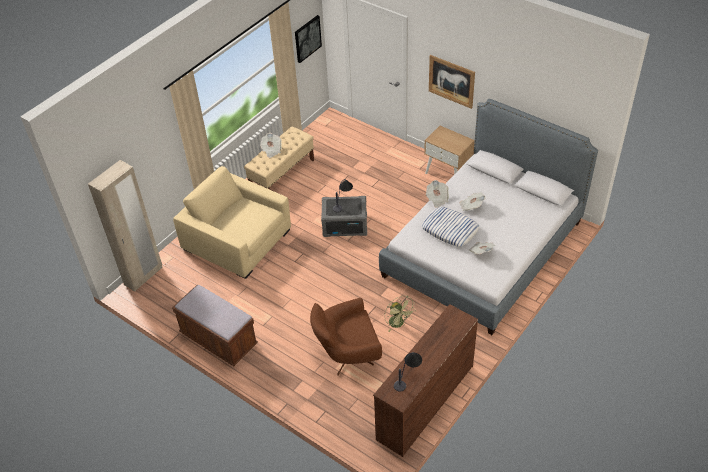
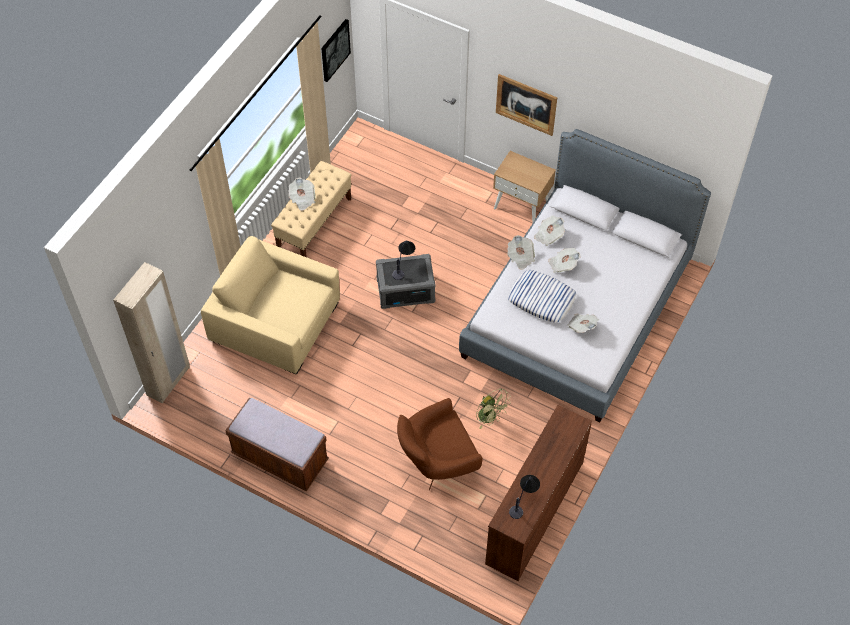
camera: 10 degrees left, 10 degrees up
(462, 185) = (548, 235): none -> newspaper

